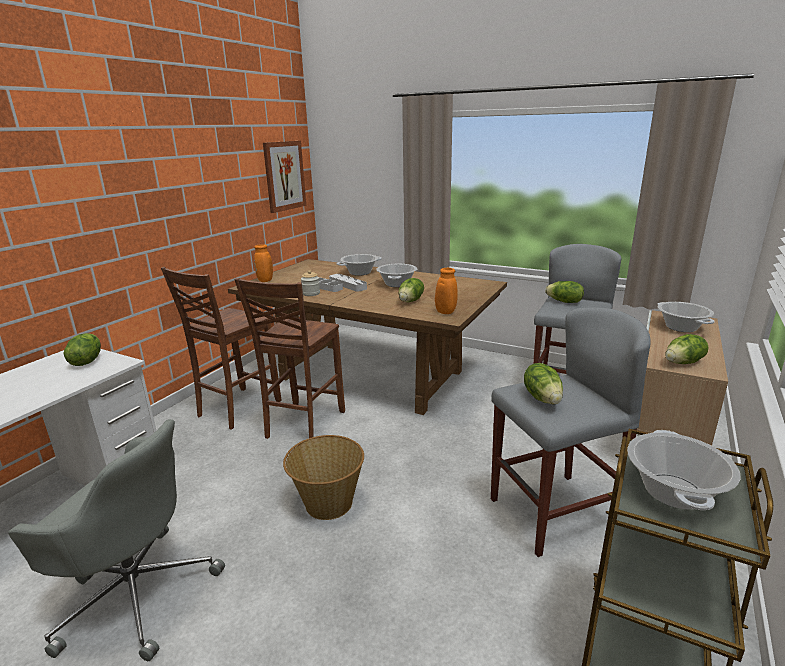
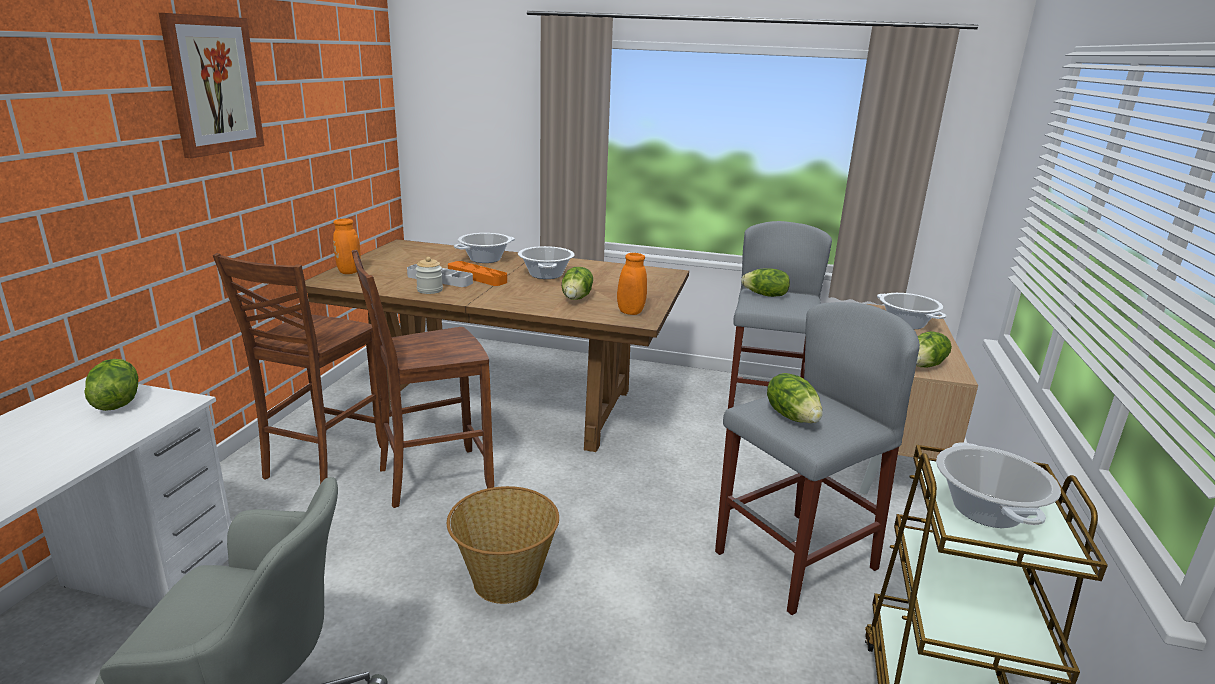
camera: 15 degrees left, 0 degrees up
(284, 176) = (362, 117): picture -> picture (213, 85)
(303, 425) = (432, 478): brown chair -> brown chair turned 60 degrees clockwise
(347, 285) = (477, 277): grey tray -> orange tray

